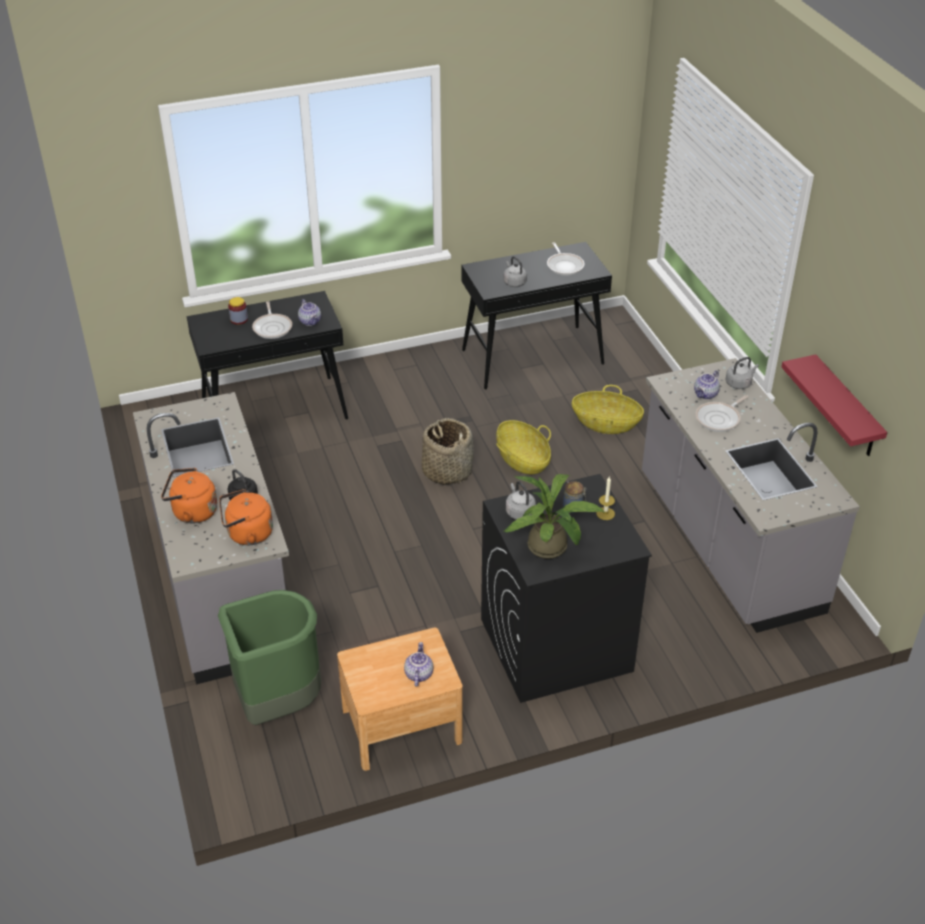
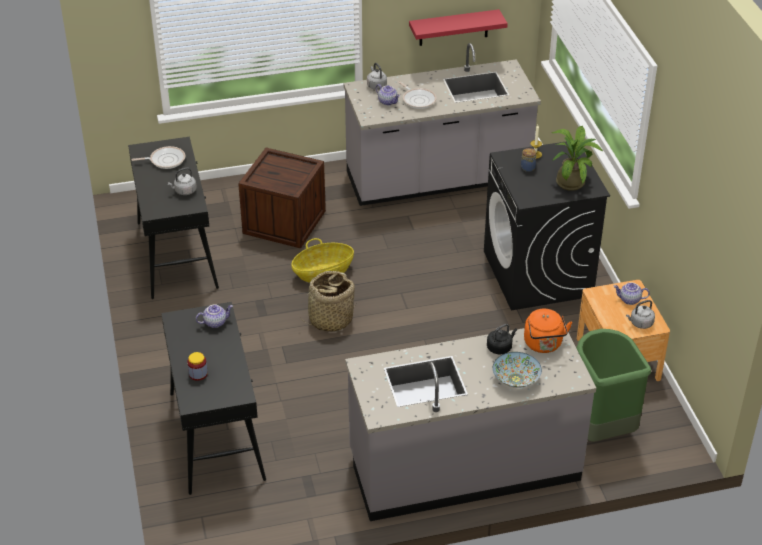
camera: 85 degrees left, 0 degrees up
(192, 512) = (515, 379): orange kettle -> bowl
(272, 327) = (218, 349): frying pan -> none
(519, 511) = (532, 192): grey kettle -> grey kettle (640, 323)
(606, 424) = (284, 222): basket -> crate

